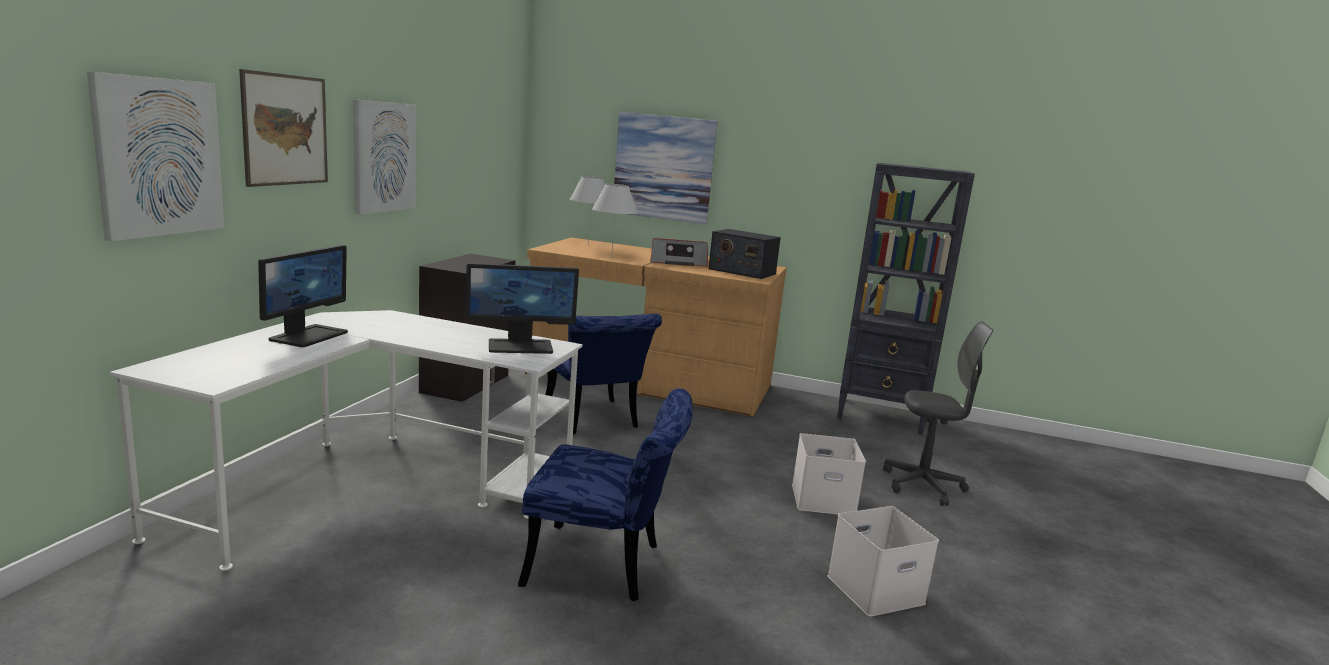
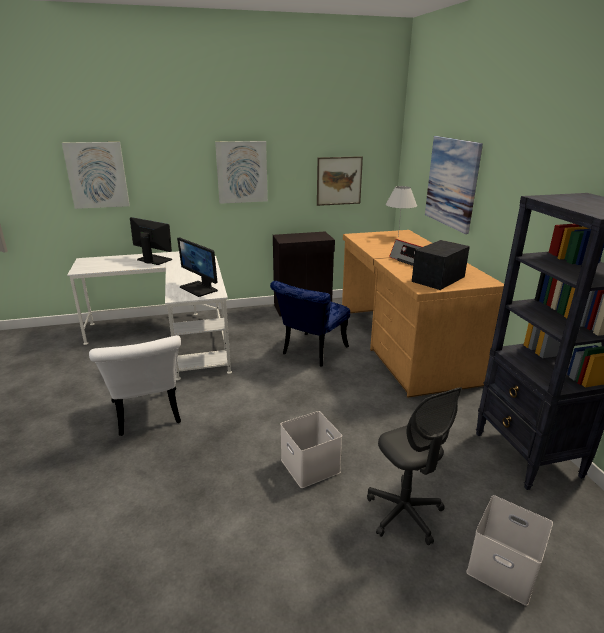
camera: 60 degrees right, 10 degrees up
(285, 130) = (167, 160): picture -> picture (339, 181)
(308, 335) = (153, 260): monitor -> monitor turned 135 degrees counterclockwise
(605, 566) = (147, 416): blue chair -> white chair
(611, 258) = (374, 249): white table lamp -> none
(741, 271) = (438, 279): radio -> radio turned 45 degrees clockwise
(875, 591) = (197, 523): white storage box -> white storage box (501, 568)

